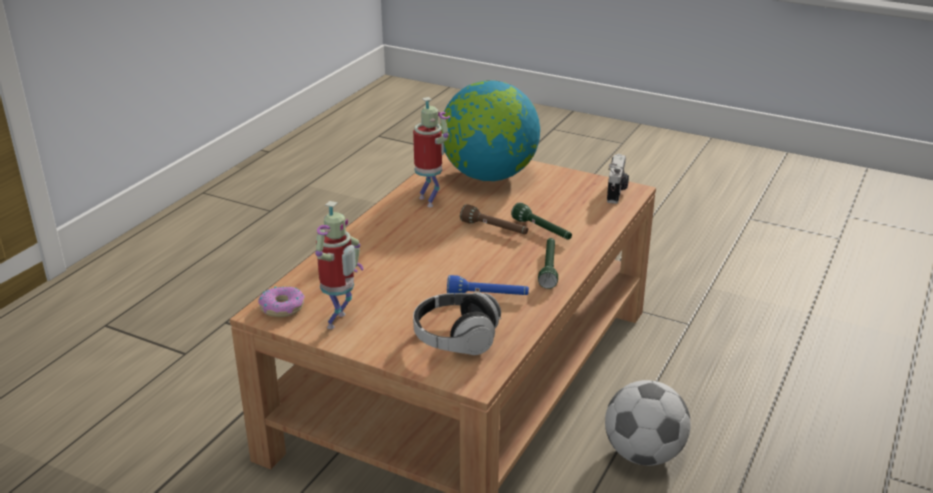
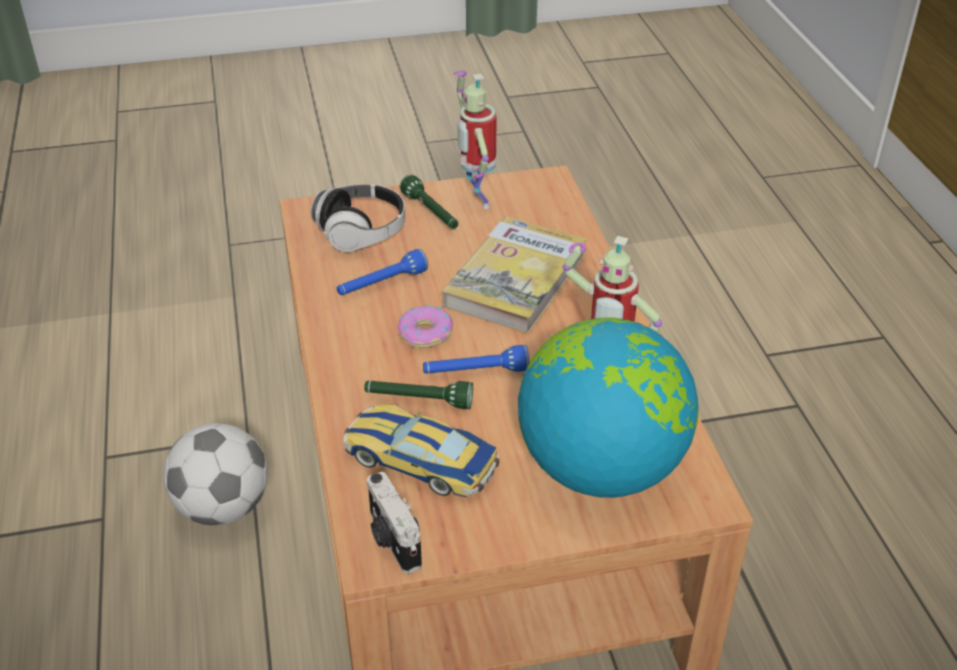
camera: 140 degrees right, 10 degrees up
(282, 307) = (542, 189): donut -> donut (425, 334)
(400, 261) = (515, 279): none -> book
(494, 229) = (475, 372): brown flashlight -> blue flashlight
(549, 268) = (355, 348): green flashlight -> green flashlight (431, 213)
(571, 210) = (420, 460): none -> toy car

